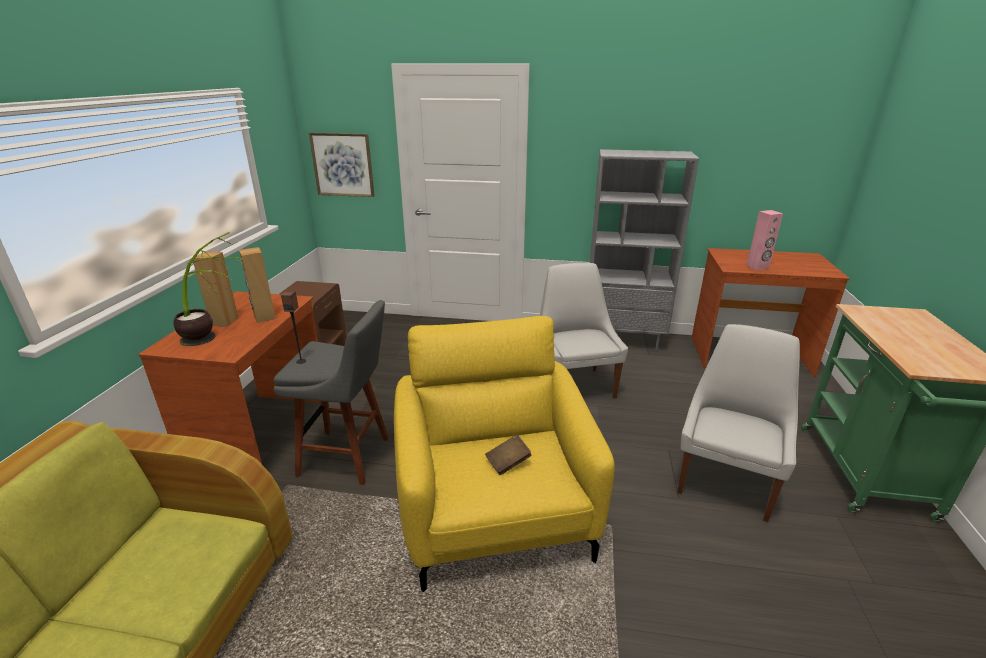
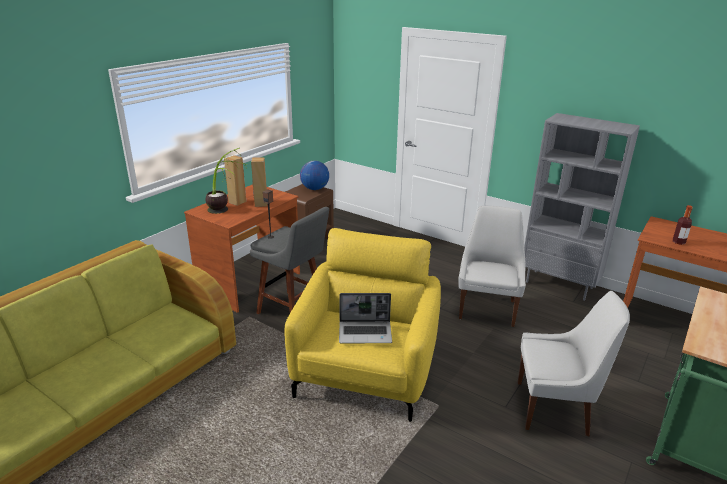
camera: 25 degrees right, 0 degrees up
(314, 286) = (314, 189): none -> globe
(343, 165) = (359, 99): picture -> none
(508, 462) = (365, 333): brown book -> laptop
(725, 480) = (555, 408): white chair -> white chair turned 45 degrees clockwise
(757, 267) = (678, 242): pink speaker -> bottle

